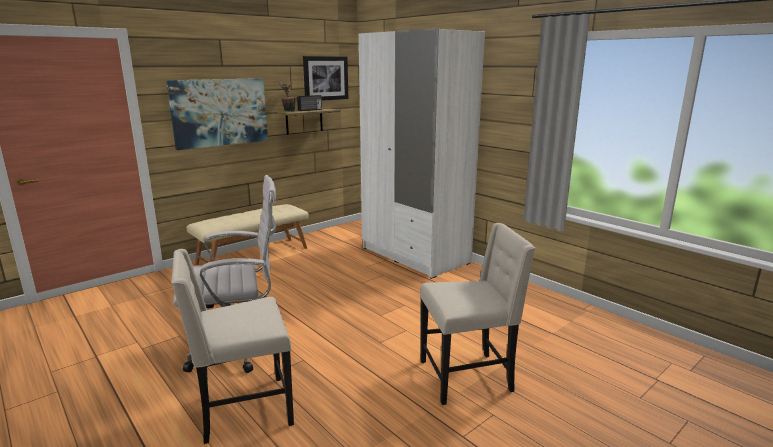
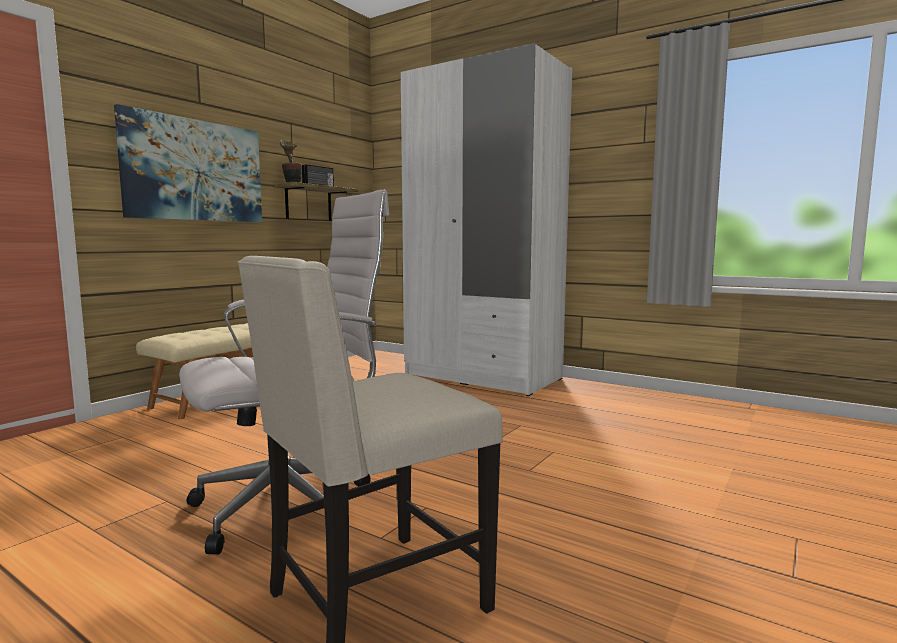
camera: 15 degrees left, 10 degrees down
(325, 78) = (335, 150): picture -> none
(467, 377) = (702, 495): beige chair -> none

